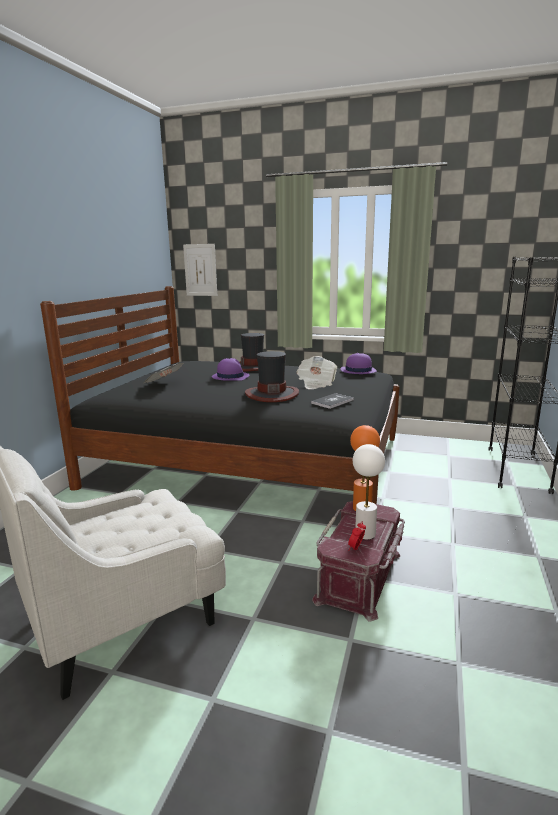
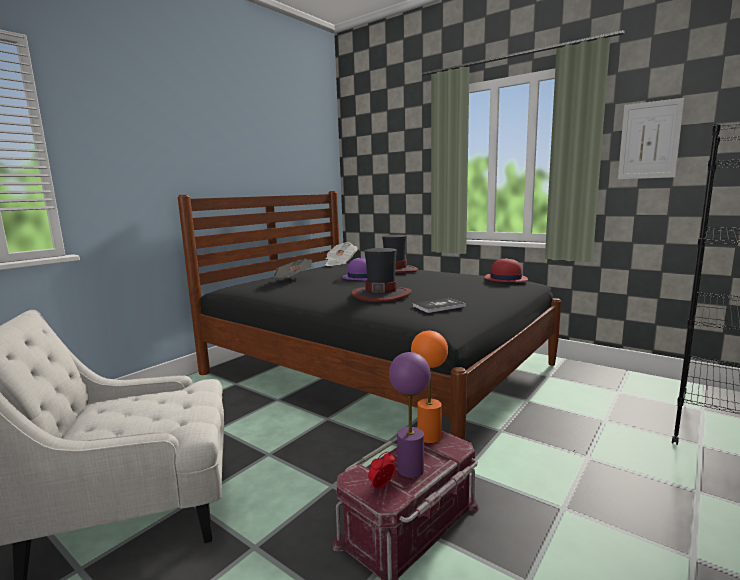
camera: 20 degrees right, 5 degrees down
(200, 270) = (364, 175): picture -> picture (649, 140)
(316, 384) = (441, 288): newspaper -> newspaper (340, 263)
(358, 371) = (505, 279): purple hat -> red hat
(365, 534) = (410, 470): white table lamp -> purple table lamp

